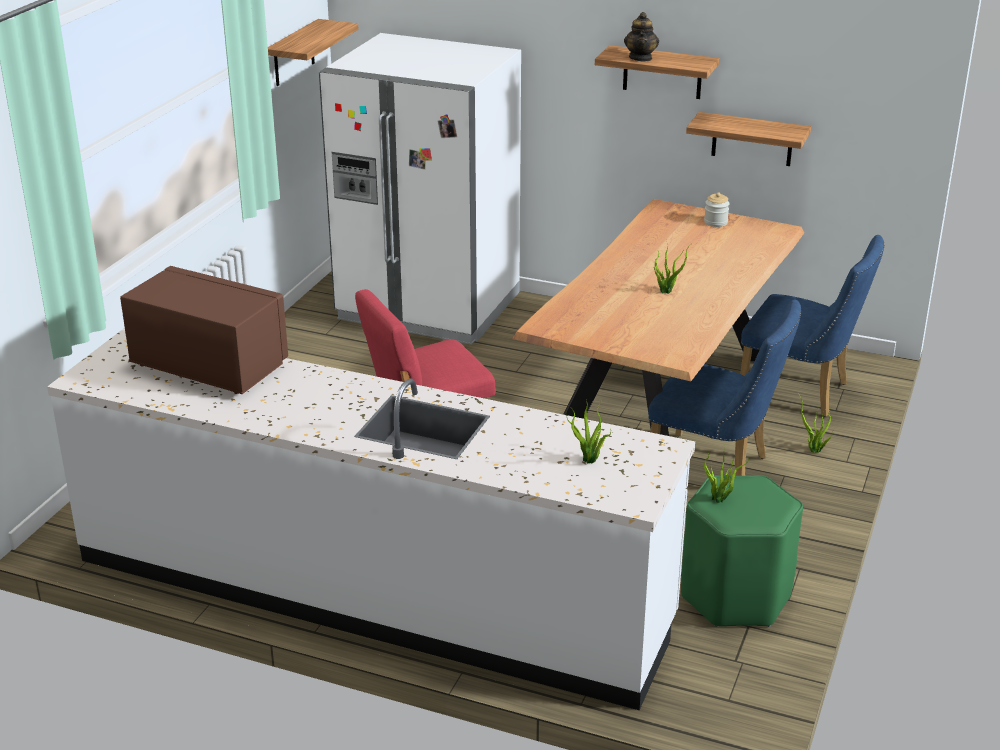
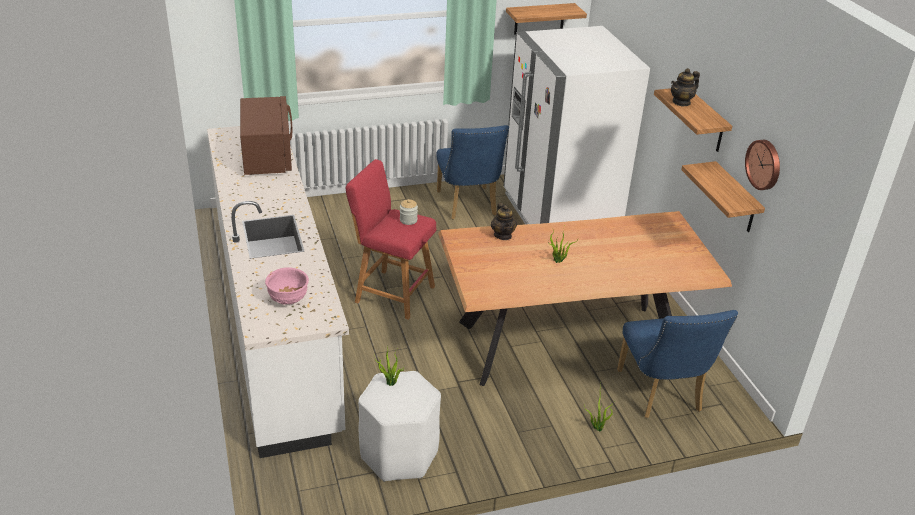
camera: 50 degrees right, 5 degrees up
(578, 300) = (503, 235): none -> teapot
(589, 461) = (288, 300): potted plant -> pink bowl
(715, 222) = (681, 245): jar -> jar (408, 220)
(717, 469) = (525, 393): blue chair -> blue chair (468, 206)
(735, 597) = (399, 455): green stool -> white stool
(795, 78) = (764, 164): none -> wall clock

